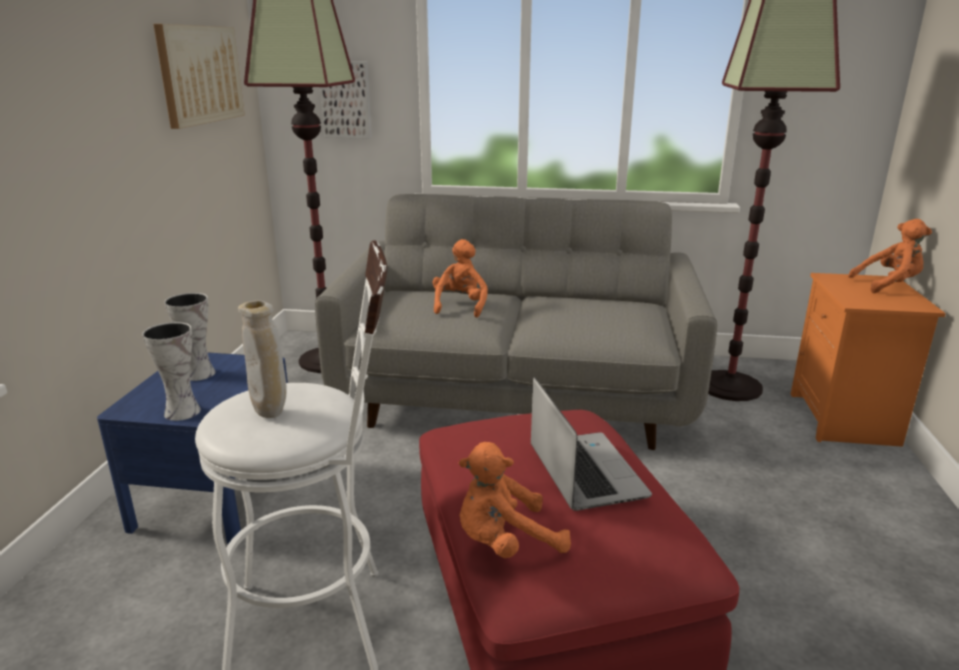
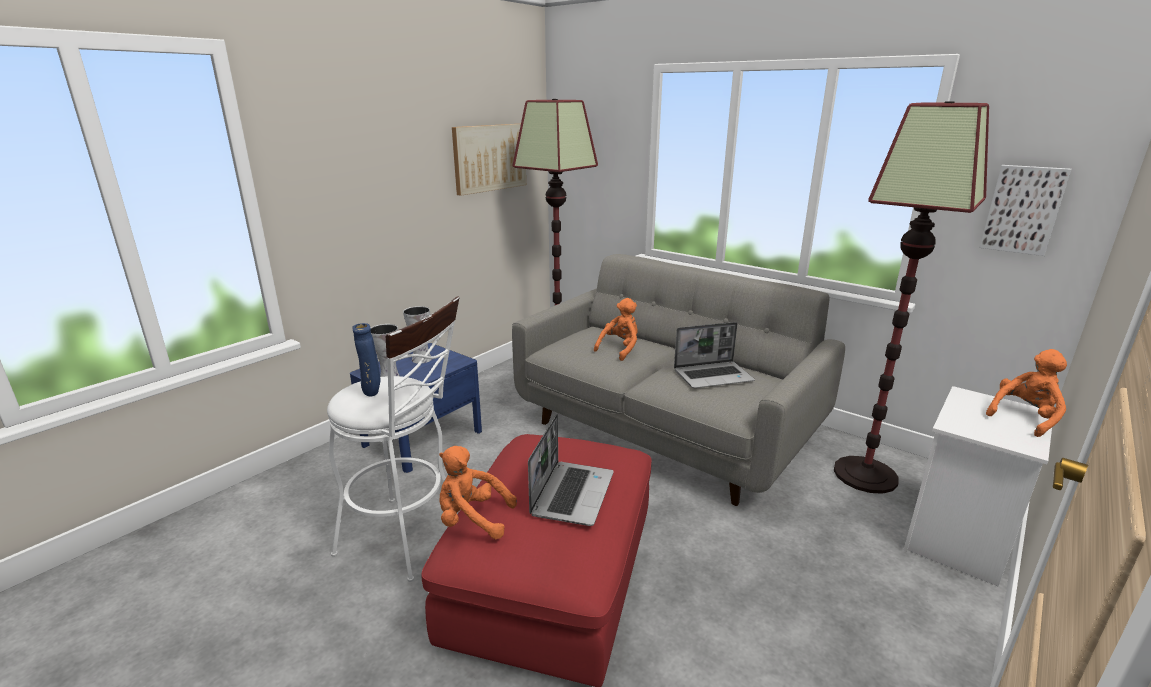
camera: 30 degrees right, 0 degrees up
(271, 413) = (372, 393): beige vase -> blue vase
(346, 100) = (600, 177): picture -> picture (1023, 209)
(590, 312) = (713, 376): none -> laptop
(845, 420) = (958, 541): orange nightstand -> white nightstand
(888, 285) = (1024, 417): orange plush toy -> orange plush toy turned 60 degrees counterclockwise

